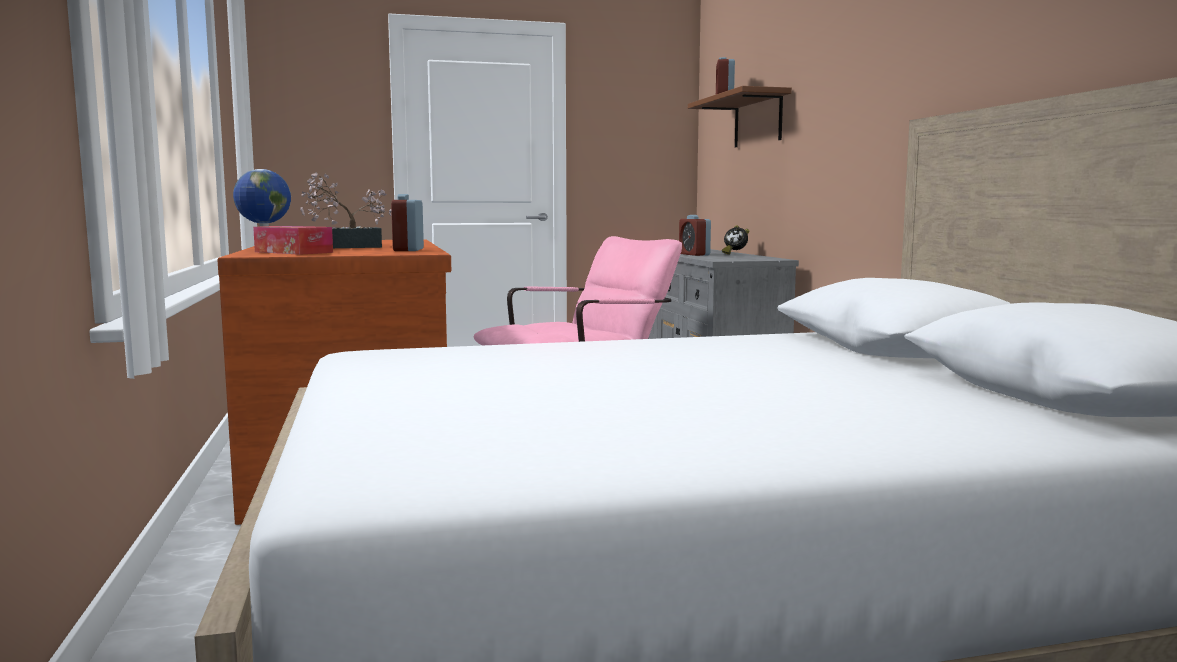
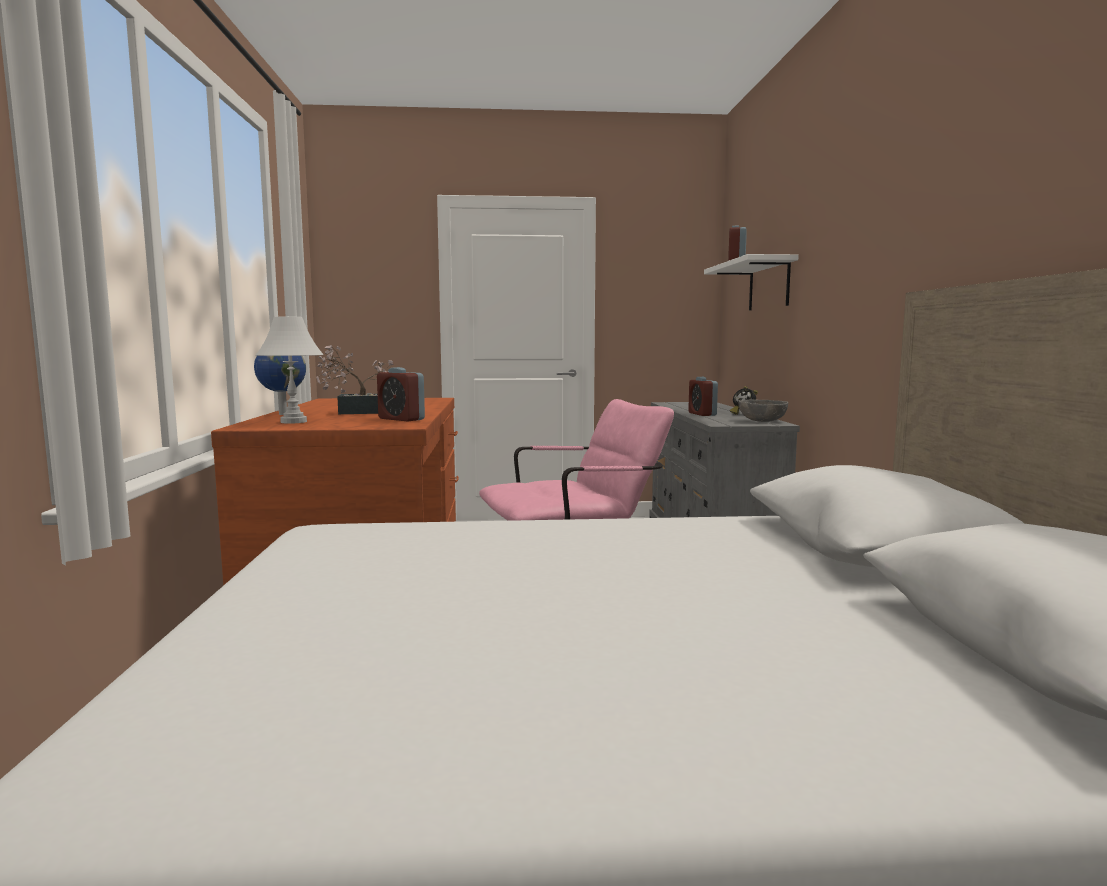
camera: 10 degrees right, 0 degrees up
(293, 252) = (293, 422): tissue box -> white table lamp
(408, 250) = (401, 419): alarm clock -> alarm clock turned 60 degrees counterclockwise
(758, 120) = (769, 285): brown shelf -> white shelf
(759, 257) = (762, 421): none -> grey bowl

